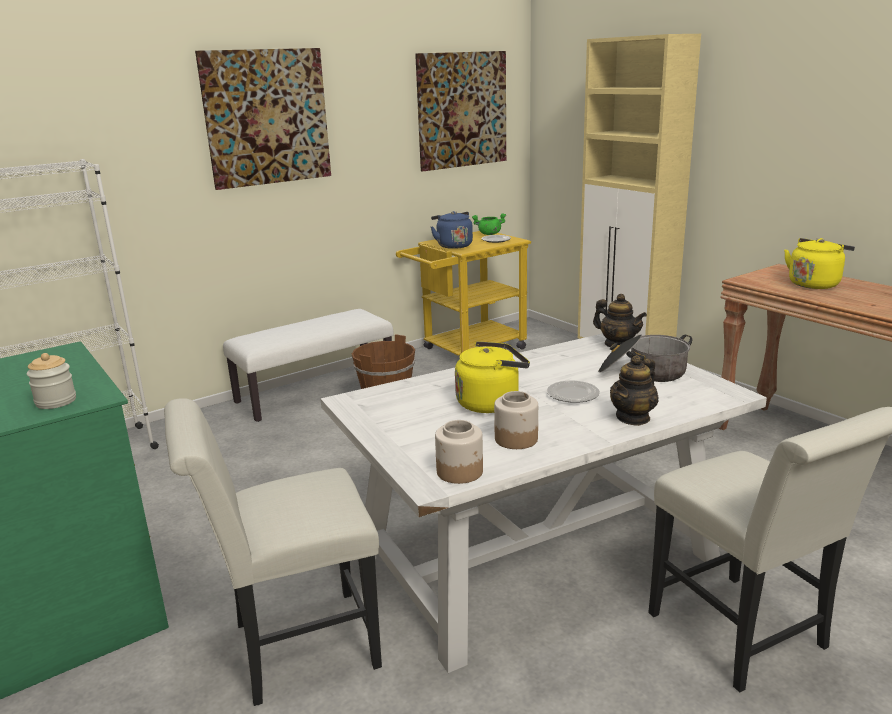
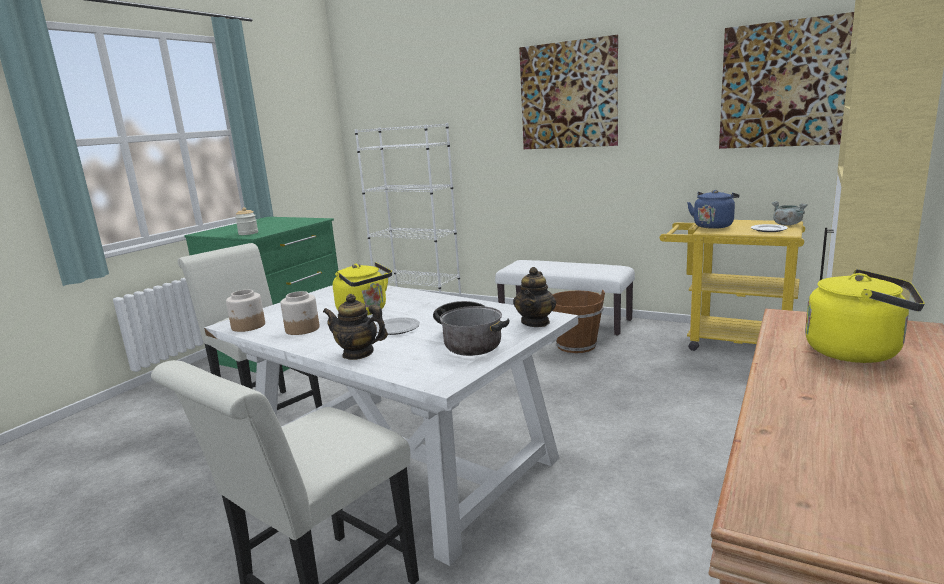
camera: 65 degrees right, 5 degrees down
(489, 234) = (786, 224): green cooking pot -> grey cooking pot

